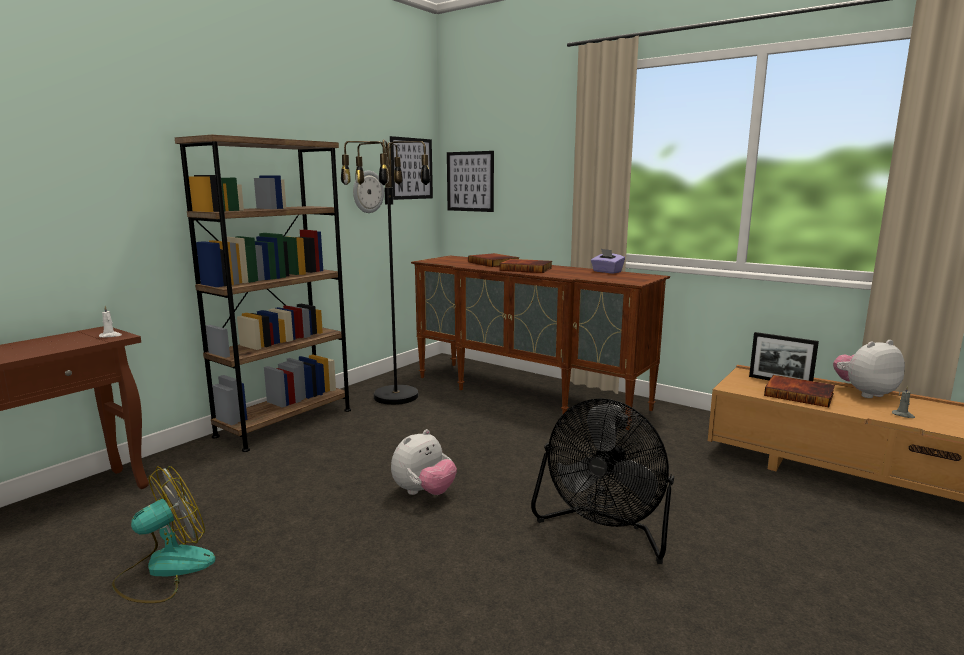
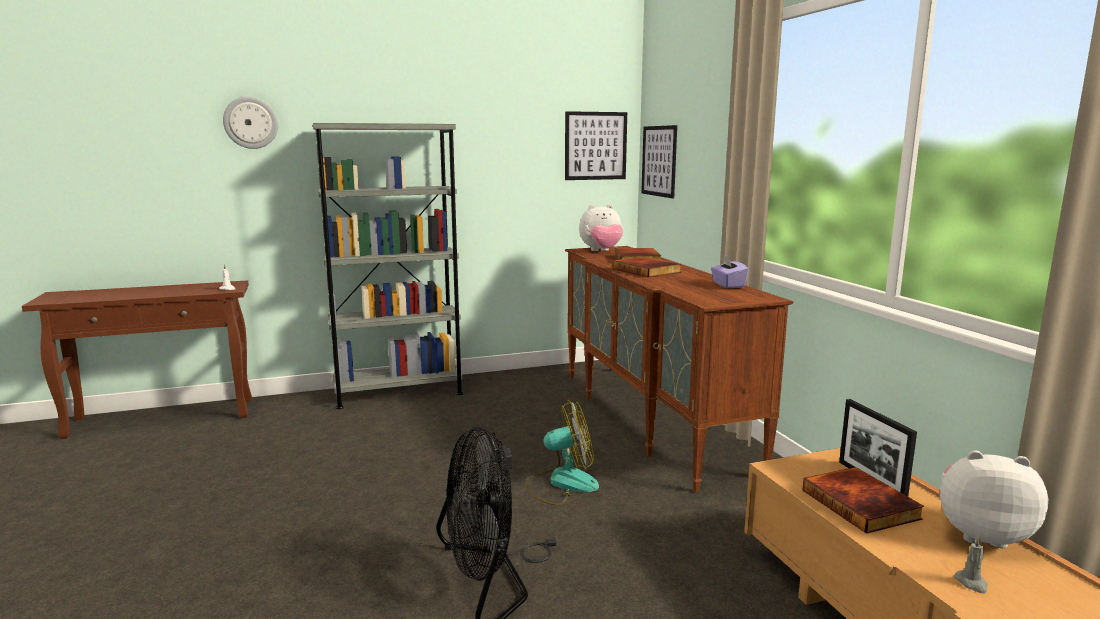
camera: 35 degrees right, 0 degrees up
(165, 569) = (172, 480): fan -> fan (561, 483)
(285, 423) = (398, 392): brown bookcase -> grey bookcase
(367, 192) = (531, 171): wall clock -> wall clock (251, 122)
(395, 396) = (517, 391): floor lamp -> none
(424, 492) = (401, 486): plush toy -> plush toy (601, 251)

